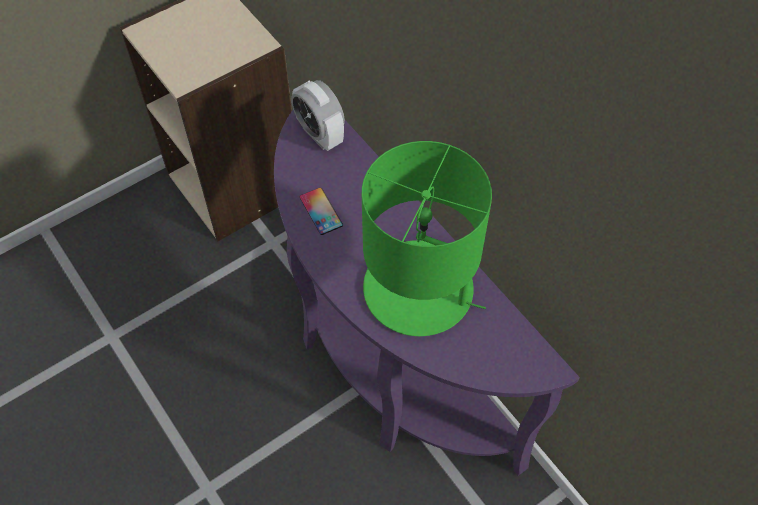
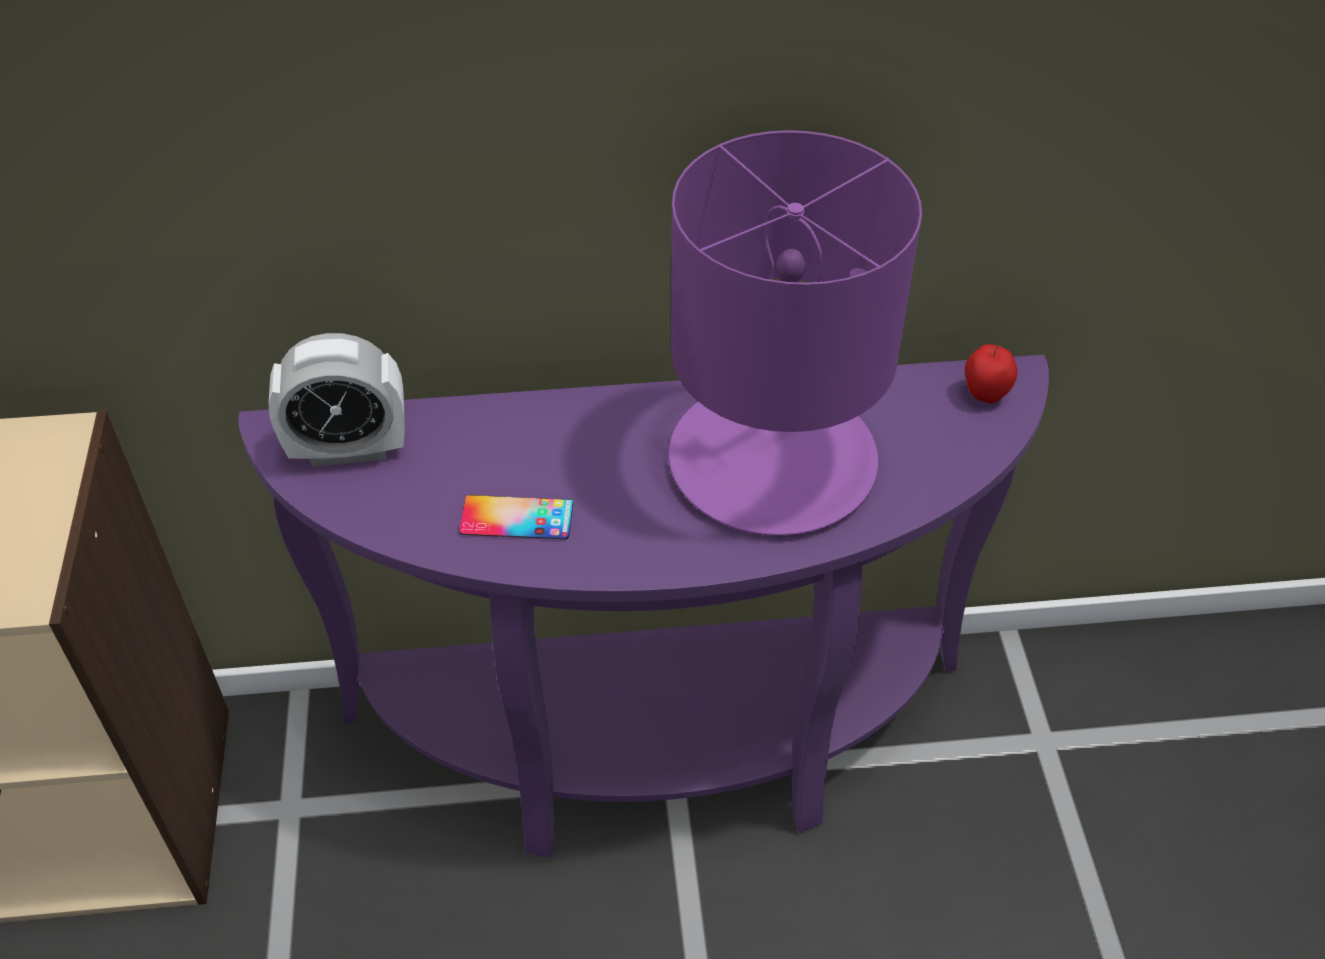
camera: 60 degrees left, 10 degrees down
(419, 290) = (775, 459): green table lamp -> purple table lamp
(527, 361) = (985, 395): none -> apple

